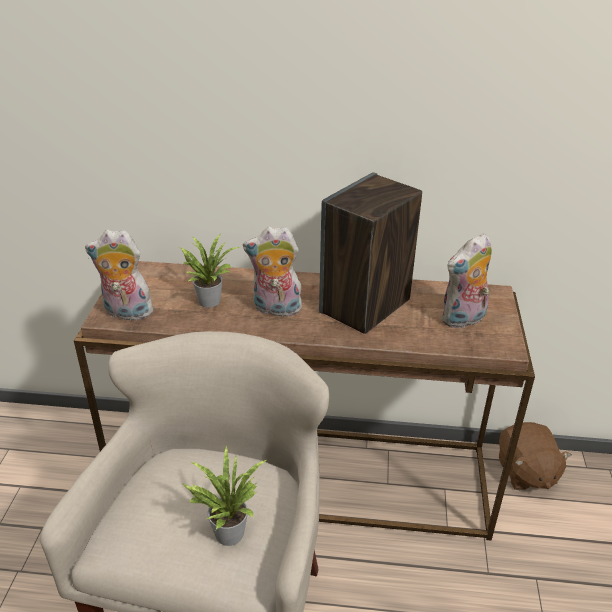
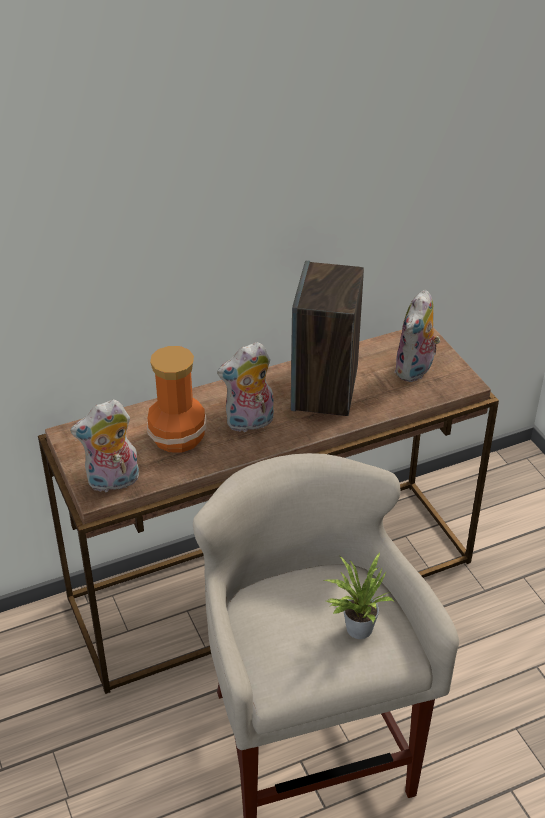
camera: 30 degrees left, 5 degrees up
(209, 299) = (178, 437): potted plant -> vase
(525, 472) = (462, 490): brown plush toy -> none

